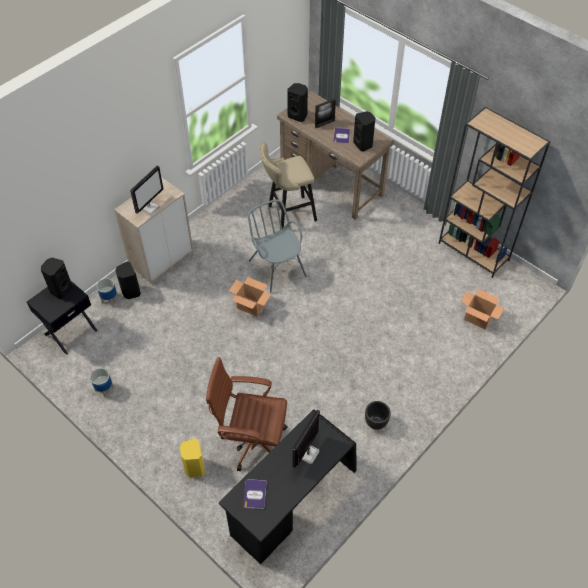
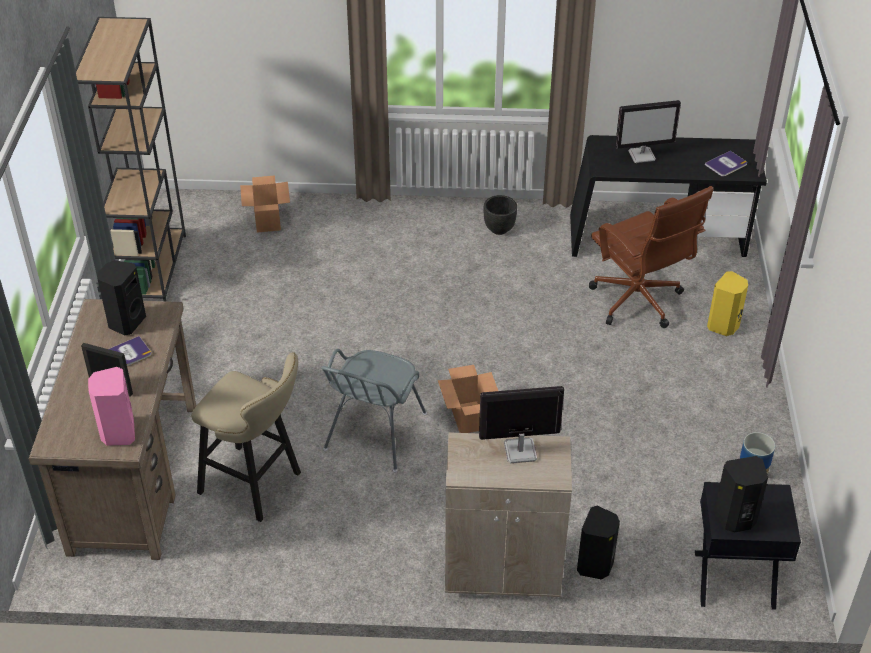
camera: 130 degrees left, 10 degrees down
(109, 299) = (635, 580): planter -> none
(298, 116) = (117, 433): black speaker -> pink speaker

